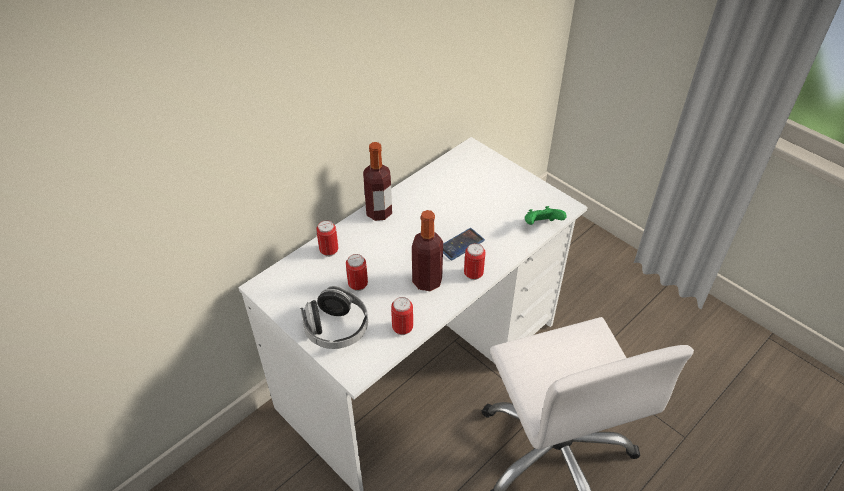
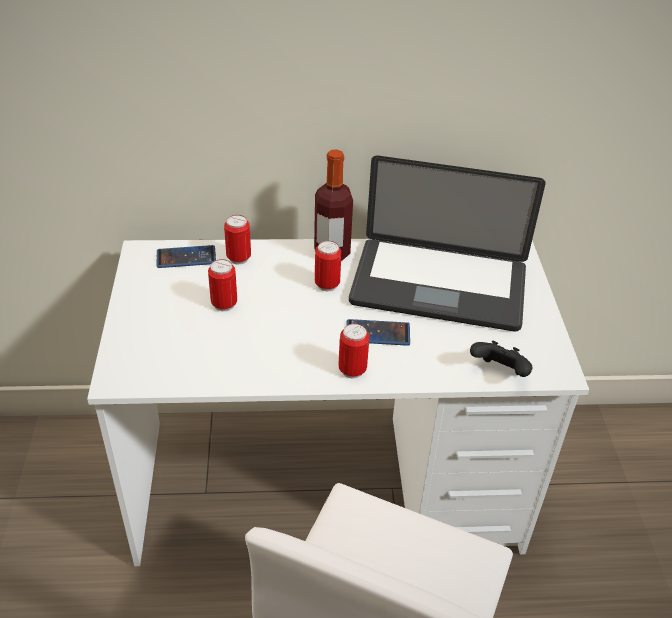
camera: 40 degrees right, 5 degrees down
(296, 271) = (186, 257): none -> phone
(336, 329) = (153, 329): headphones -> none
(402, 328) = (211, 371): can -> can (327, 285)
(427, 281) = (294, 345): bottle -> none
(459, 196) = (438, 286): none -> laptop
(541, 225) = (499, 372): green game controller -> black game controller

